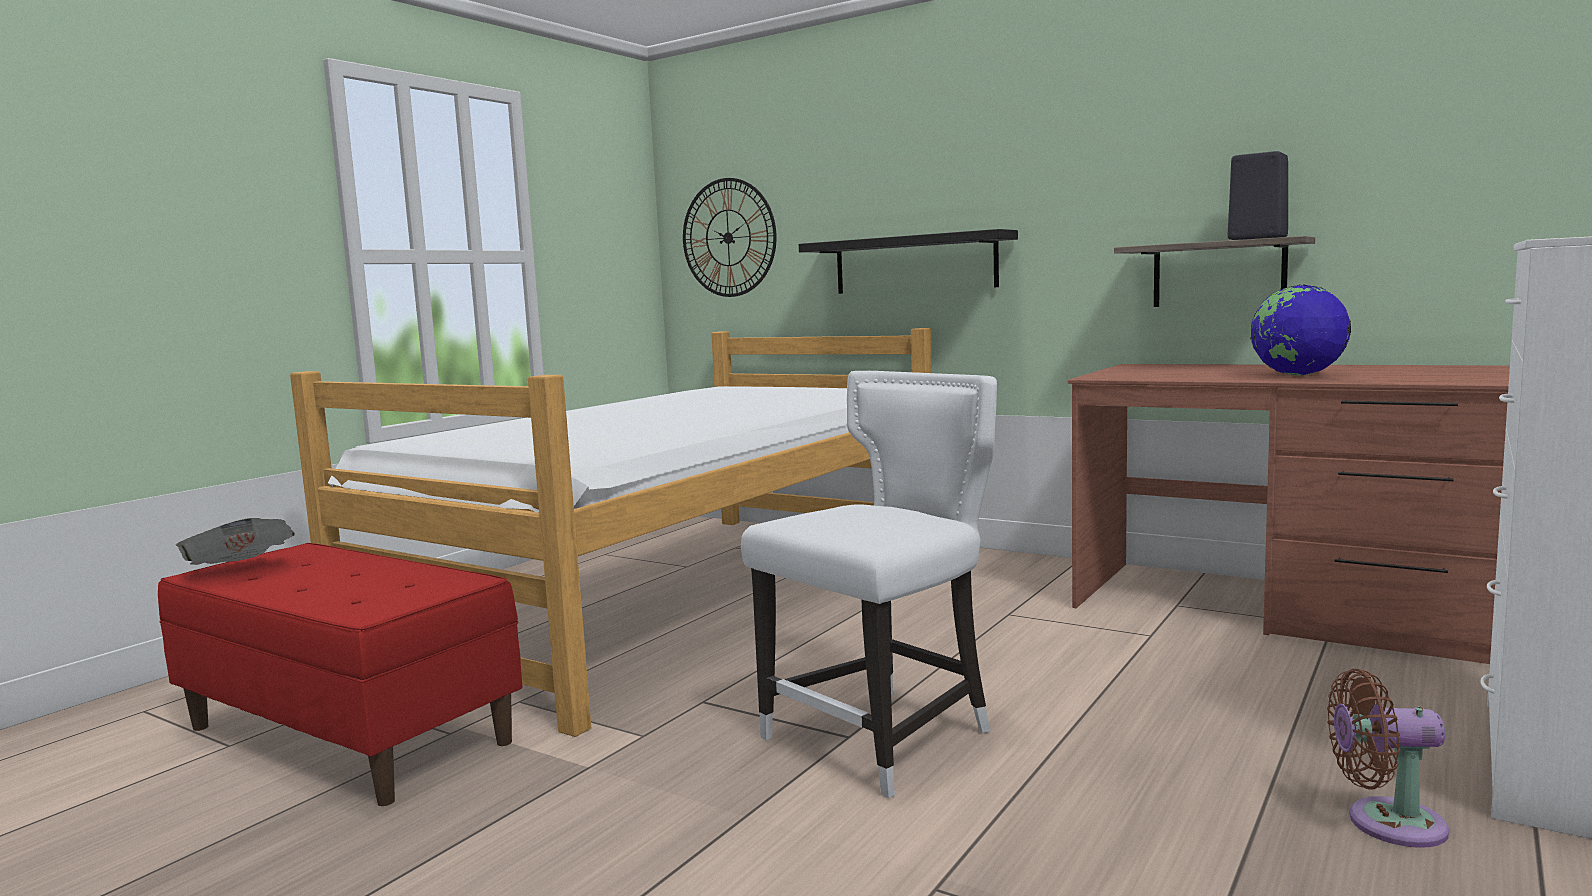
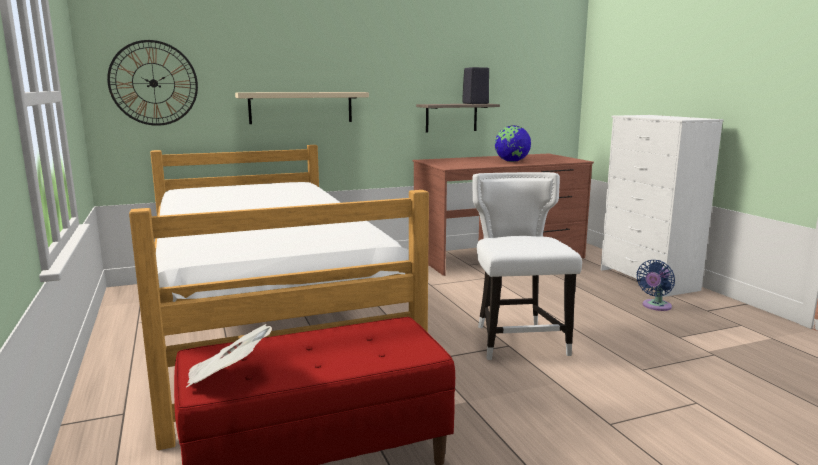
camera: 55 degrees left, 5 degrees up
(914, 264) = (301, 107): black shelf -> beige shelf
(1386, 823) = (655, 306): brown fan -> blue fan

